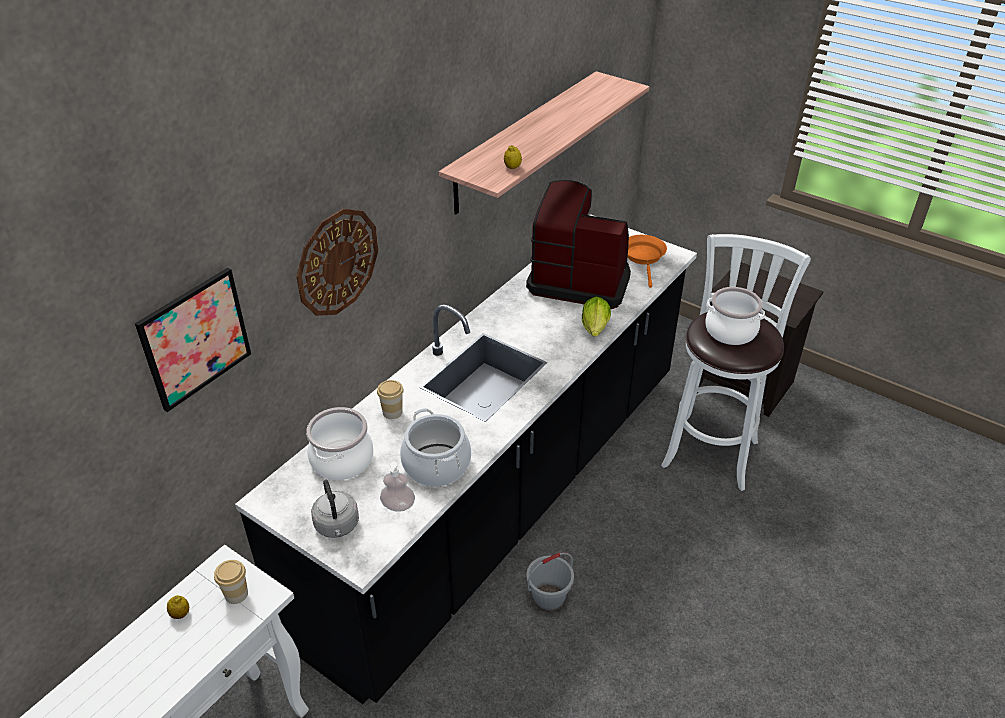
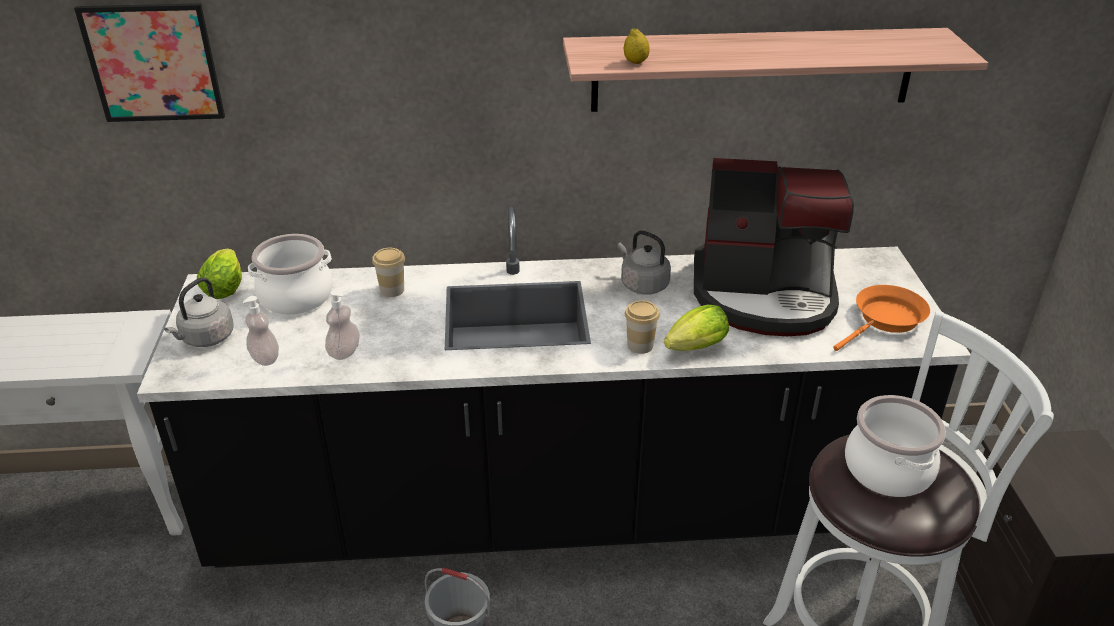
camera: 50 degrees right, 5 degrees down
(180, 614) = (74, 331): lemon -> none
(236, 594) = (116, 346): cup -> cup (640, 345)
(282, 490) = (226, 287): none -> lettuce
(337, 262) = (369, 76): wall clock -> none
(436, 465) = (344, 352): cooking pot -> soap dispenser
(516, 313) = (642, 284): none -> grey kettle
(579, 280) = (764, 296): coffee machine -> coffee machine turned 120 degrees clockwise

